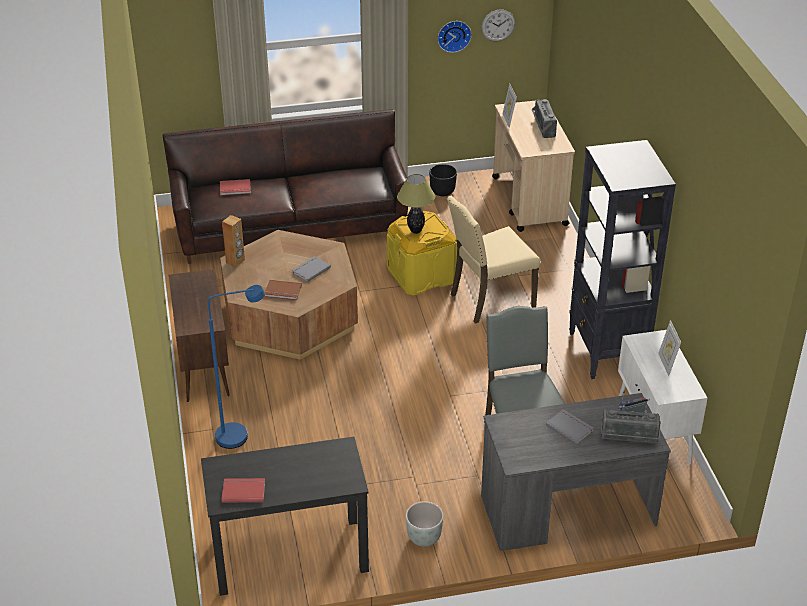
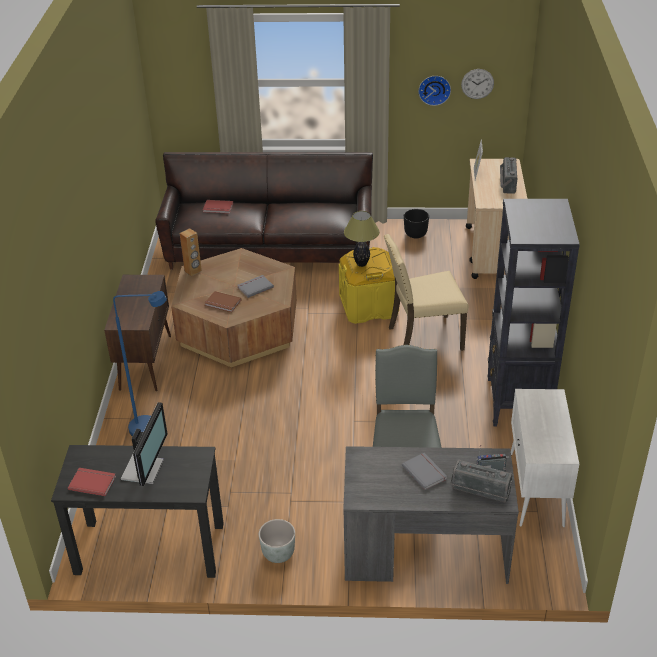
camera: 15 degrees right, 0 degrees up
(292, 470) = (145, 469): none -> monitor
(666, 364) = (549, 423): picture frame -> none

